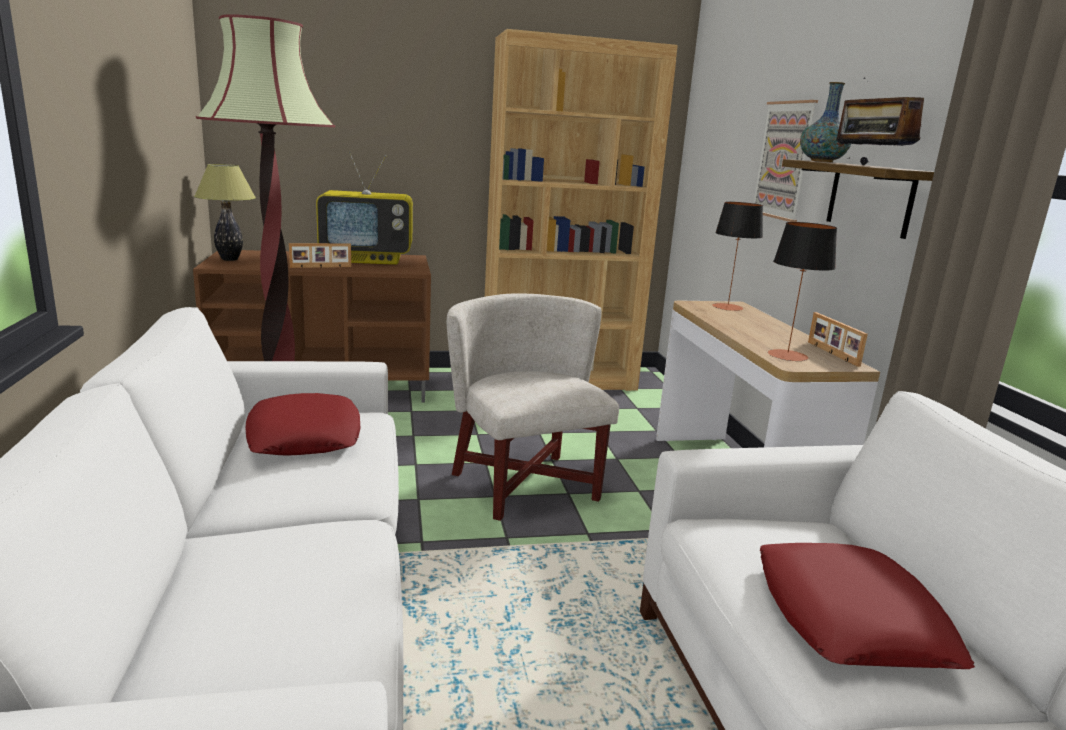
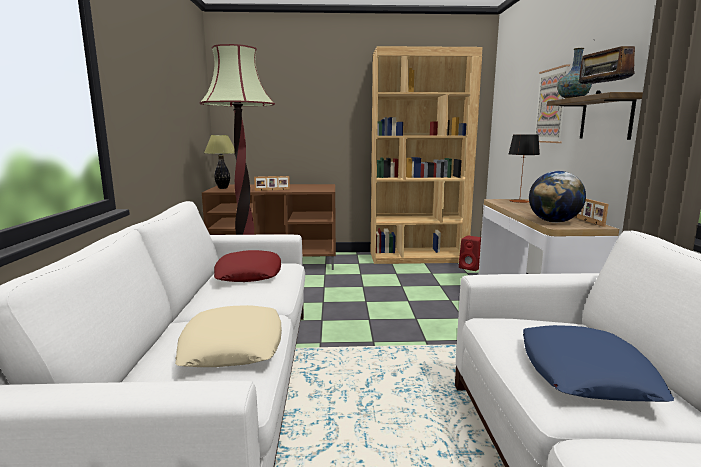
camera: 10 degrees right, 5 degrees down
(310, 590) = (232, 345): none -> beige pillow
(368, 259) = (300, 186): television -> none
(526, 485) = (389, 314): white armchair -> none
(642, 399) = (471, 268): none -> red speaker
(787, 355) = (554, 222): table lamp -> globe
(850, 618) = (585, 373): red pillow -> blue pillow

